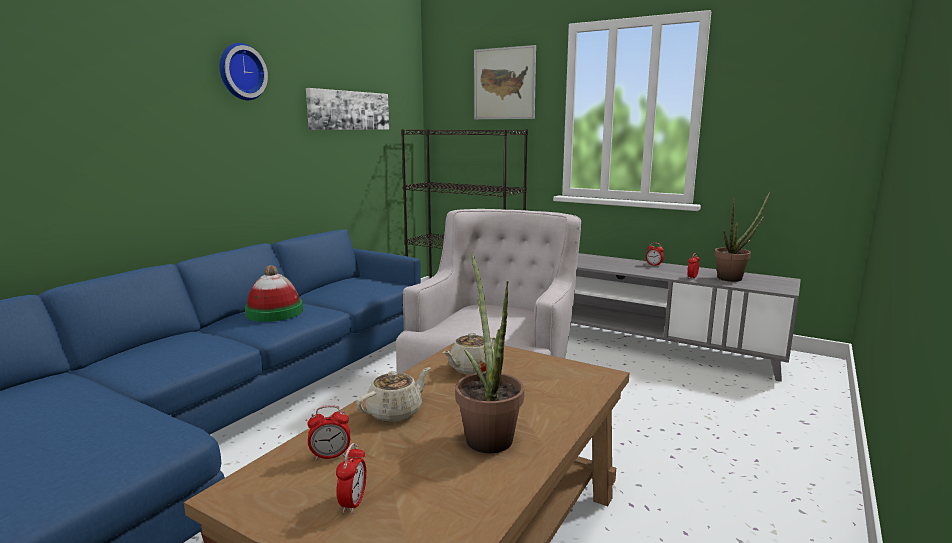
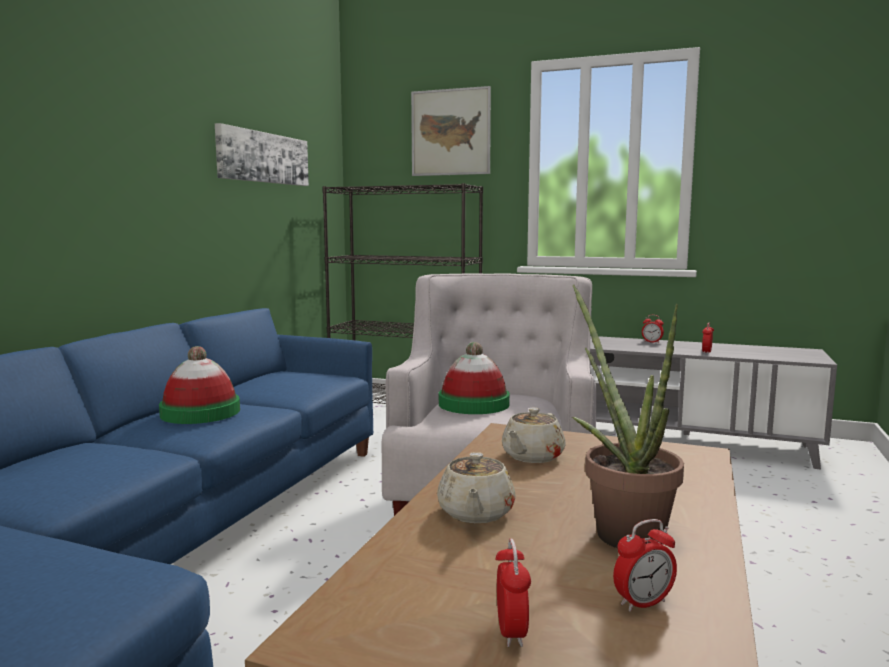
camera: 10 degrees left, 5 degrees down
(240, 72) = (138, 93): wall clock -> none
(330, 456) = (427, 574): alarm clock -> alarm clock (643, 603)
(395, 412) = (475, 513): beige teapot -> beige teapot turned 150 degrees clockwise
(475, 315) = (473, 404): none -> hat
(733, 278) = (751, 351): potted plant -> none

